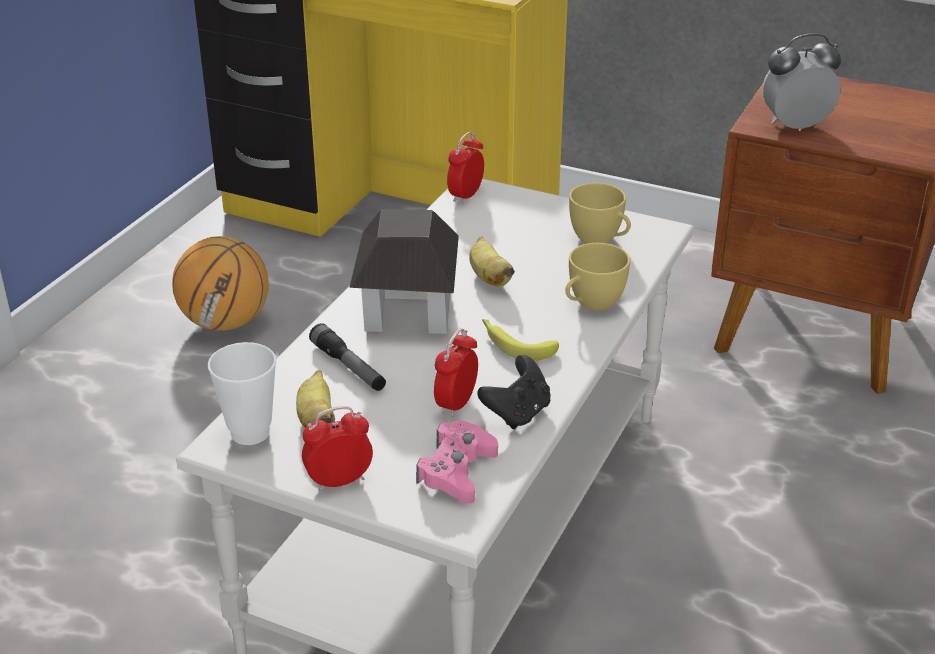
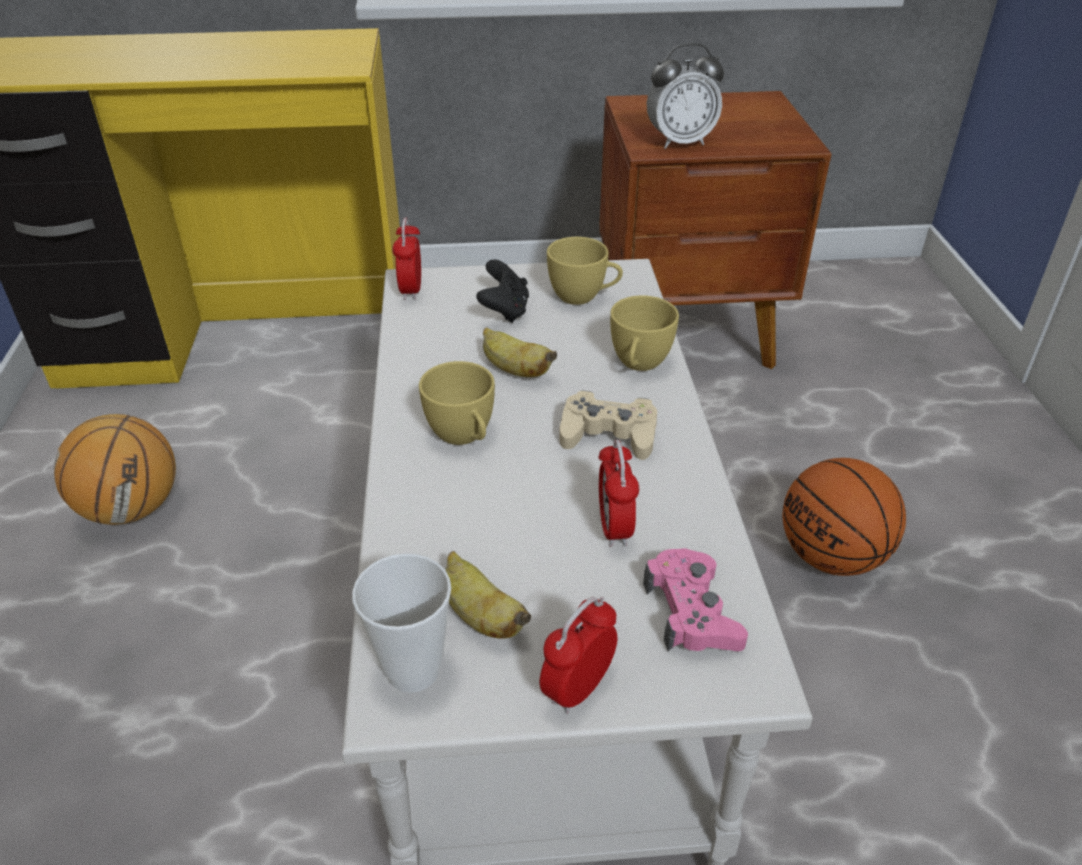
camera: 30 degrees left, 5 degrees up
(349, 367) = (458, 530): flashlight -> none
(407, 311) = (464, 437): toy house -> yellow cup
(515, 344) = (608, 434): banana -> beige game controller
(517, 413) = (685, 513): black game controller -> black game controller (504, 311)
(781, 571) = (831, 556): none -> basketball
(795, 126) = (680, 142): alarm clock -> alarm clock turned 150 degrees counterclockwise

